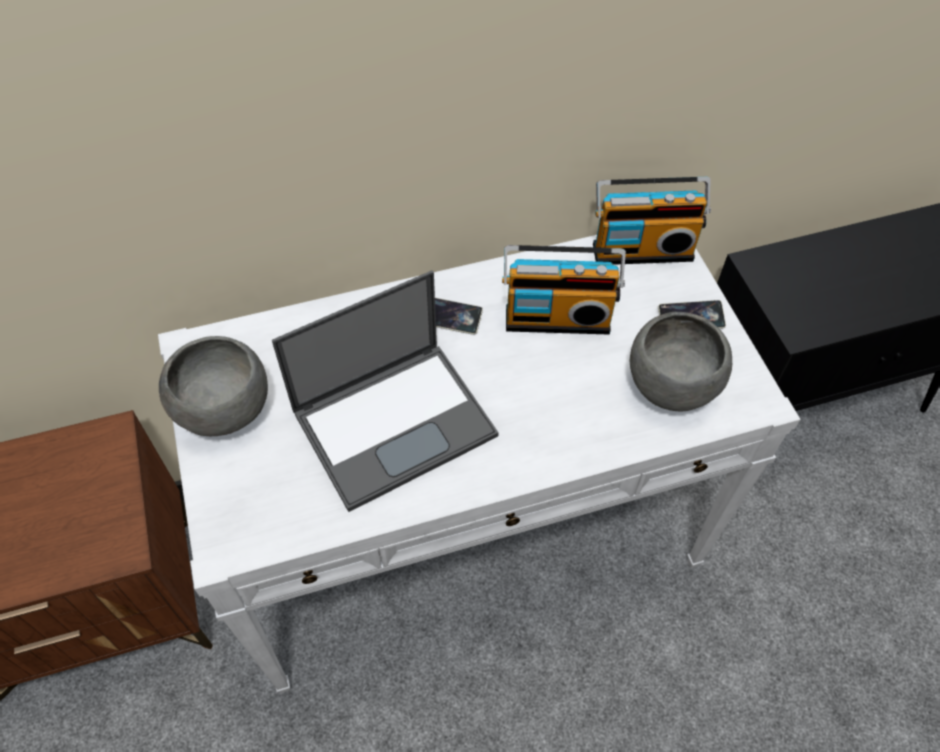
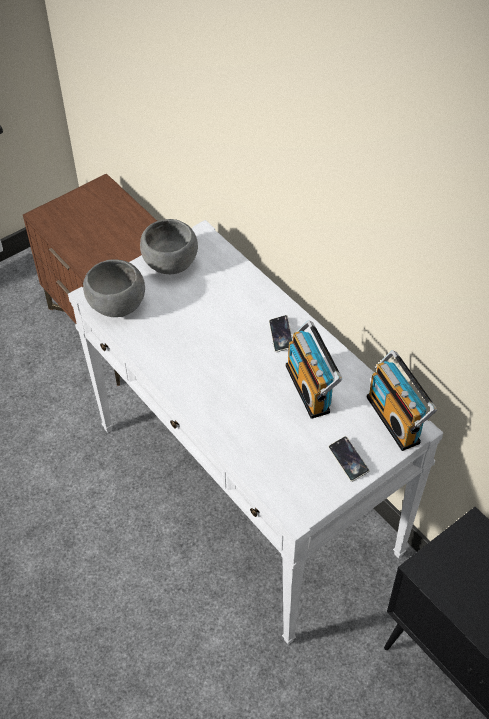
camera: 70 degrees right, 5 degrees down
(396, 421) = (196, 336): laptop -> none
(671, 384) = (287, 461): grey bowl -> grey bowl (117, 305)

